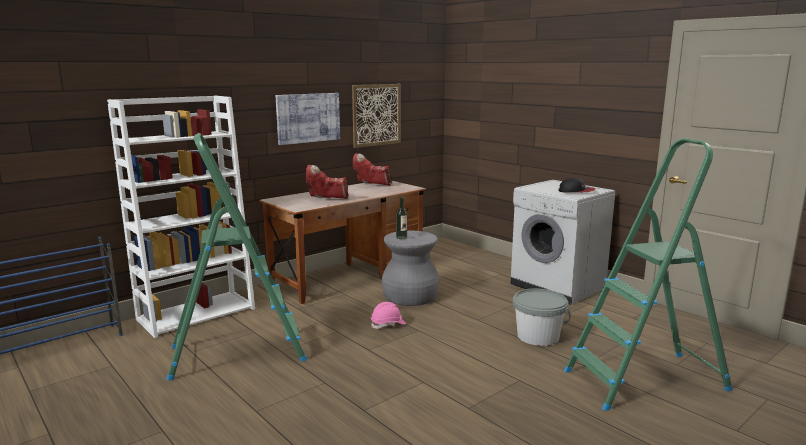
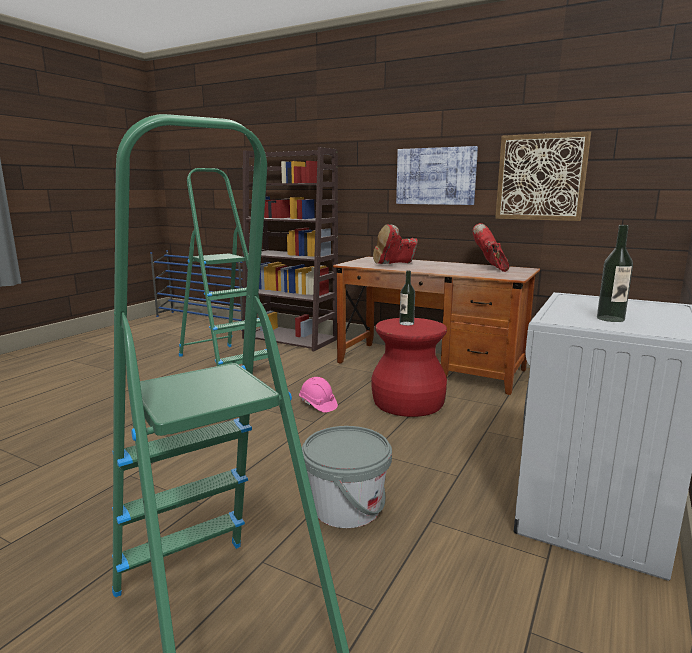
camera: 70 degrees right, 0 degrees up
(197, 313) = (291, 338): white bookcase -> brown bookcase
(326, 200) = (394, 265): red boot -> red boot turned 105 degrees counterclockwise
(410, 296) = (407, 403): grey stool -> red stool
(576, 191) = (610, 319): cap -> bottle

